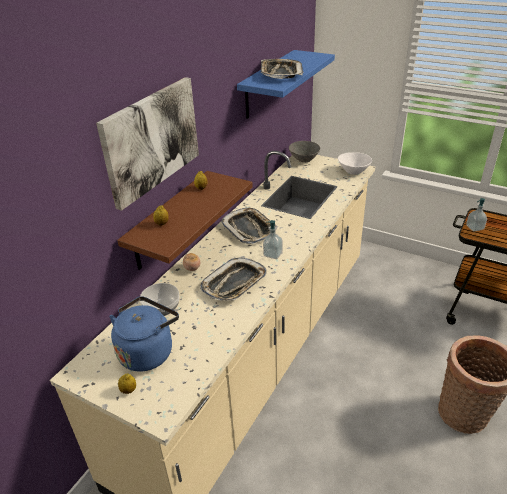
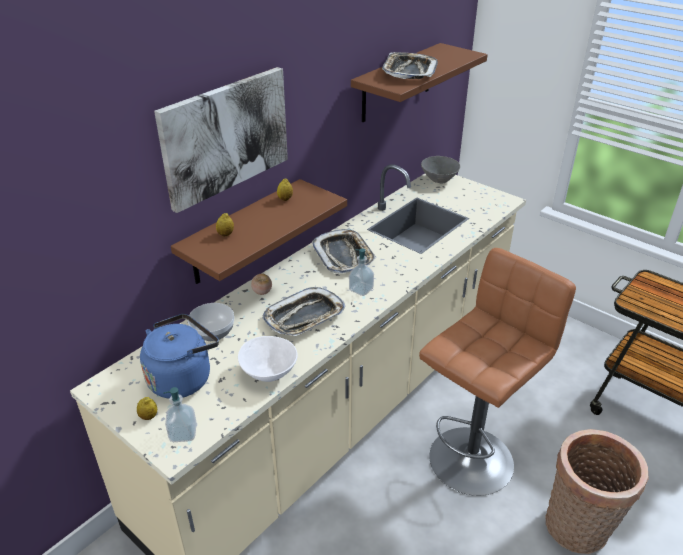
camera: 10 degrees right, 0 degrees up
(267, 84) = (397, 83): blue shelf -> brown shelf
(353, 171) = (495, 202): white bowl -> white bowl (268, 372)
(371, 376) = (472, 460): none -> brown stool
(474, 228) = (638, 295): soap dispenser -> soap dispenser (183, 433)

